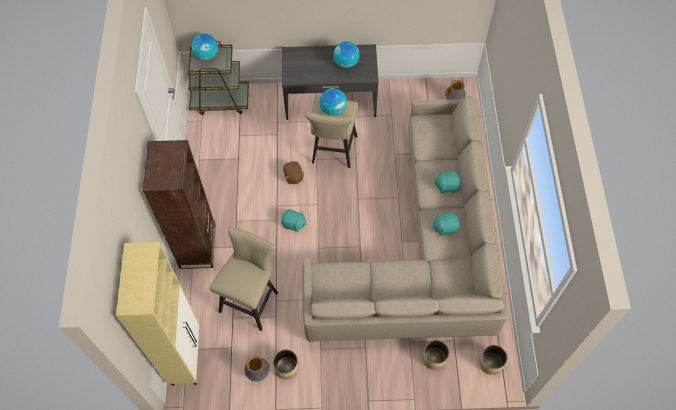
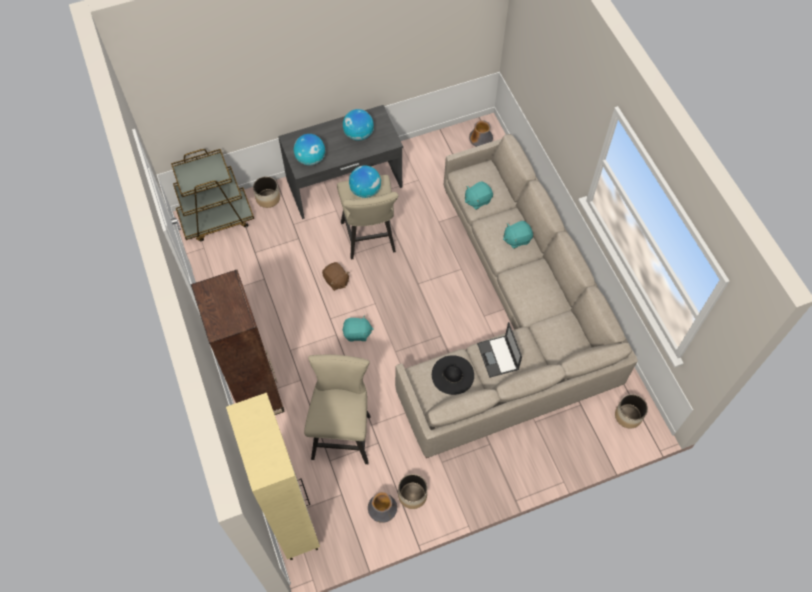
camera: 20 degrees left, 0 degrees up
(206, 55) = (194, 169): globe -> globe (310, 159)
(349, 280) = (453, 375): none -> black hat
(392, 278) = (498, 357): none -> laptop
(434, 358) = (567, 430): planter -> planter (267, 198)
(445, 227) = (533, 285): turquoise plush toy -> turquoise plush toy (477, 200)

